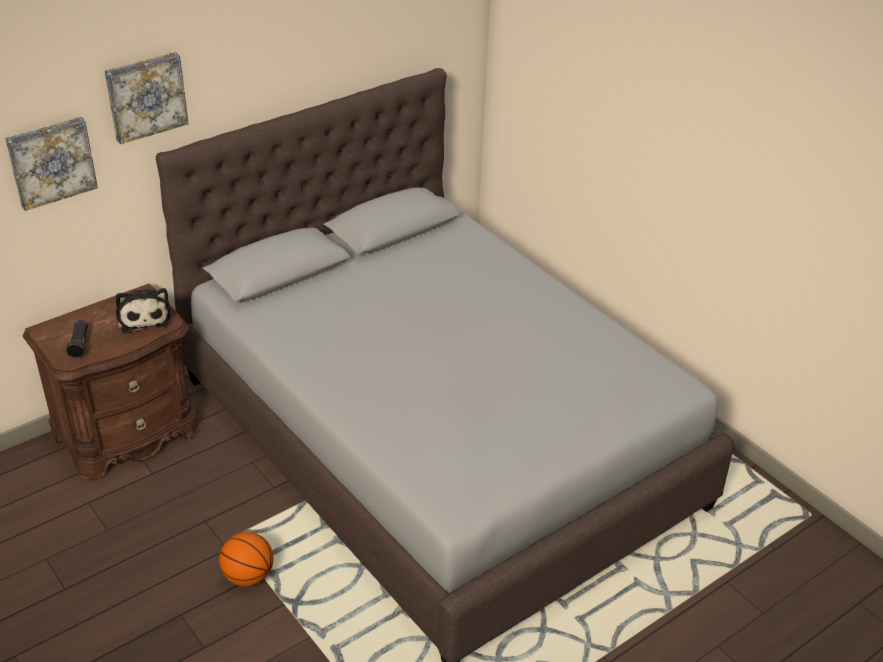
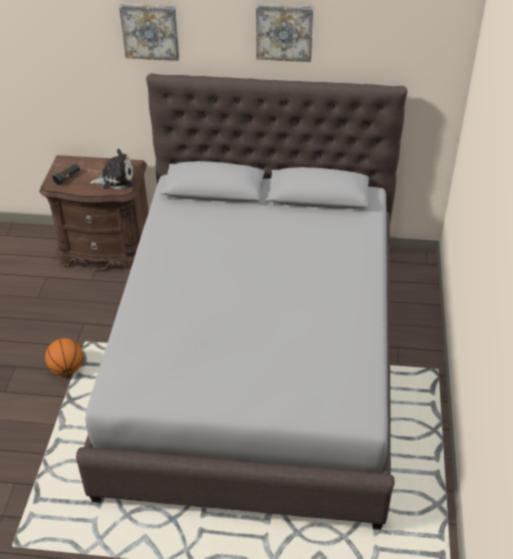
camera: 45 degrees right, 5 degrees up
(51, 161) = (80, 54): picture -> picture (284, 31)
(144, 317) = (115, 179): plush toy -> plush toy turned 120 degrees counterclockwise

